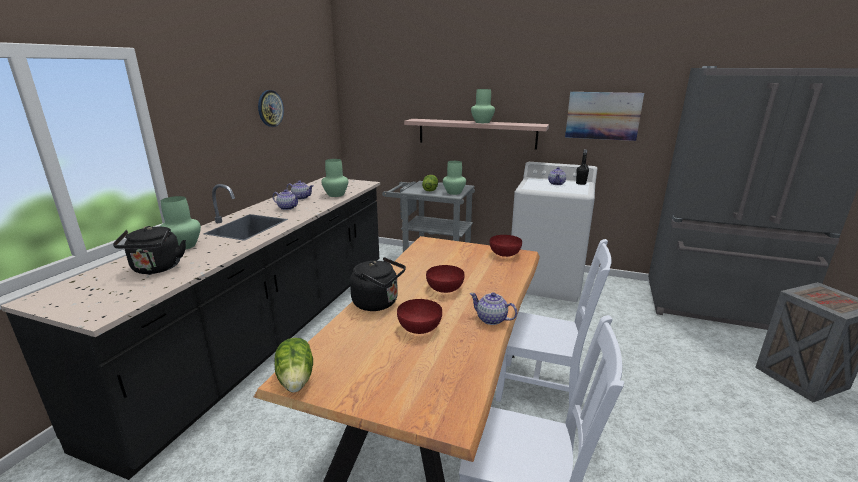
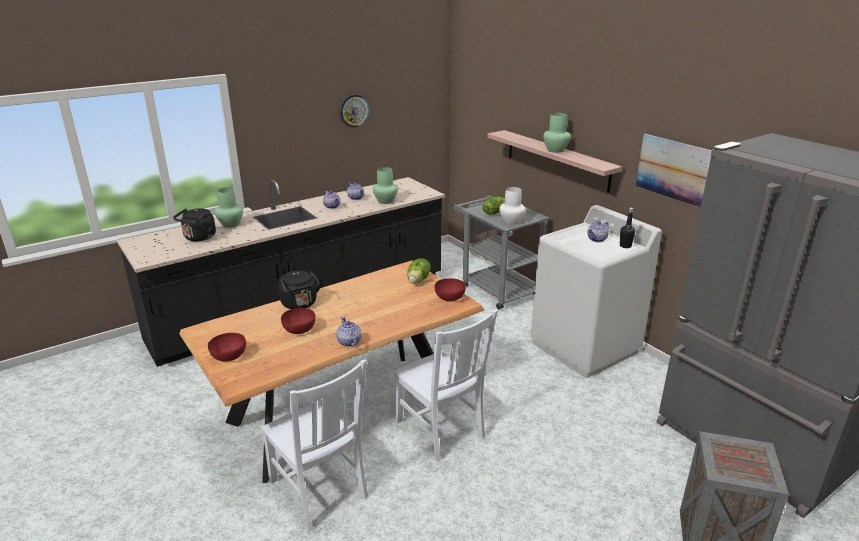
camera: 35 degrees right, 5 degrees up
(297, 379) = (201, 332): lettuce -> lettuce (418, 280)
(445, 288) = (357, 310): red bowl -> red bowl (229, 356)
(454, 193) = (511, 222): green vase -> white vase

